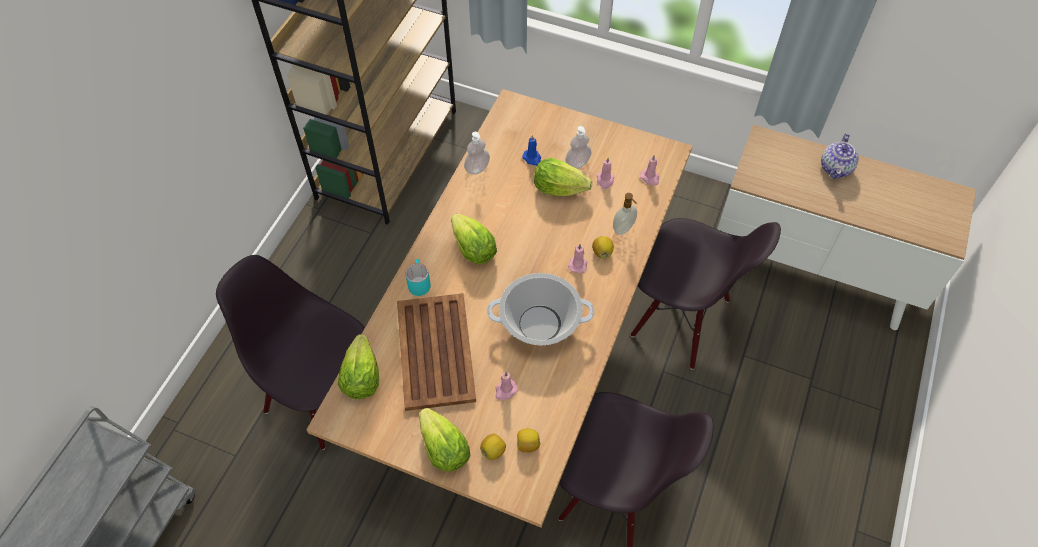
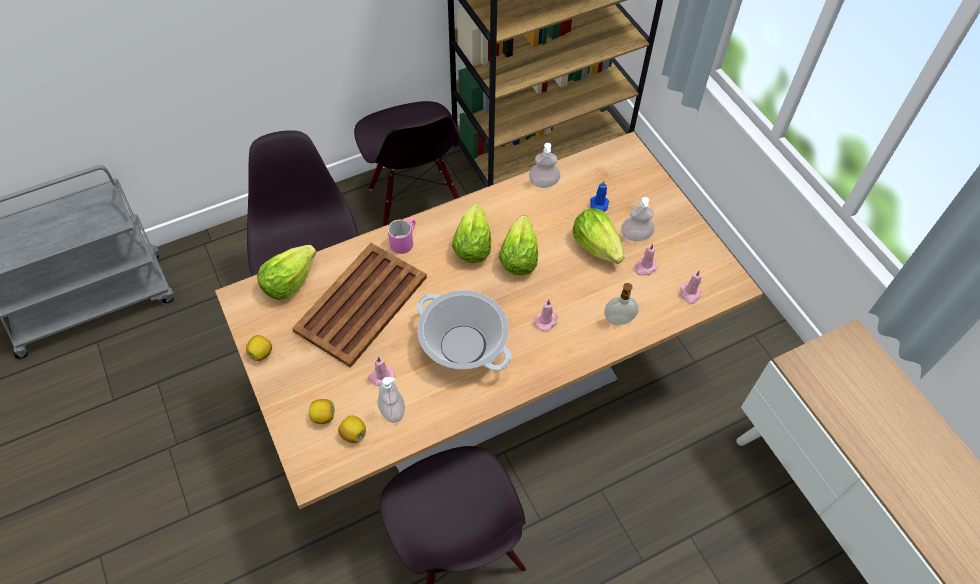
camera: 40 degrees right, 0 degrees up
(418, 282) = (404, 240): turquoise mug -> pink mug
(444, 449) = (290, 384): lettuce -> lettuce (518, 258)
(537, 406) = (392, 410): none -> soap dispenser
(602, 252) = (578, 326): lemon -> lemon (261, 353)
(680, 319) = (660, 458): black chair -> black chair (415, 202)
(836, 168) = (907, 420): teapot -> none

